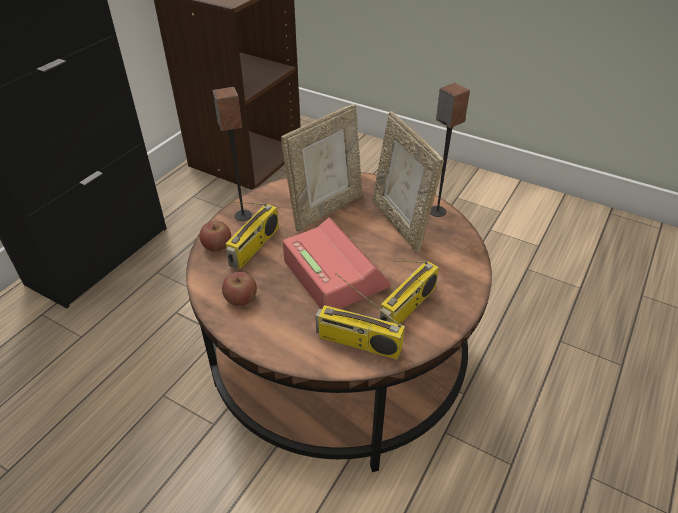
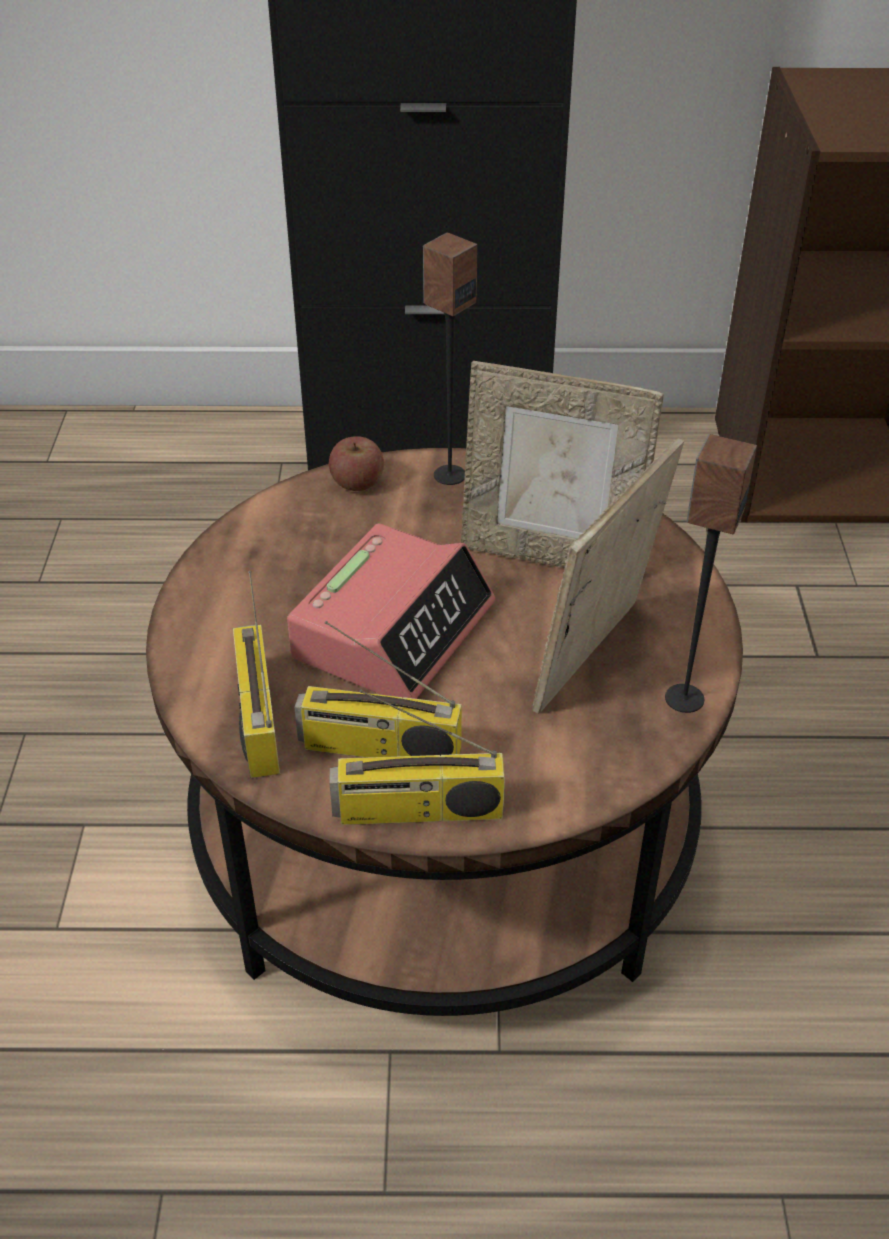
camera: 60 degrees right, 0 degrees up
(241, 298) = (264, 556): apple -> none
(254, 247) = (386, 520): radio -> radio (417, 812)

